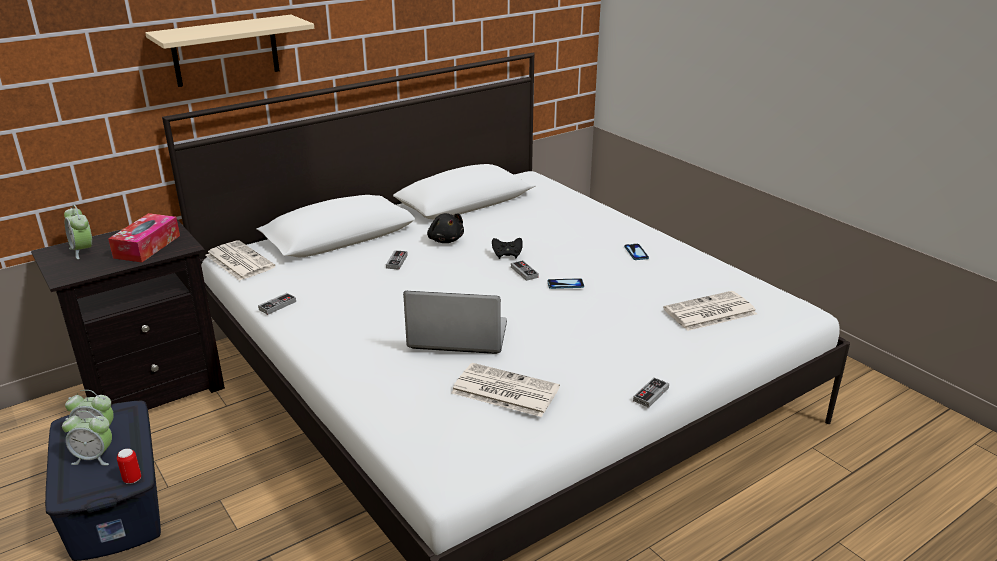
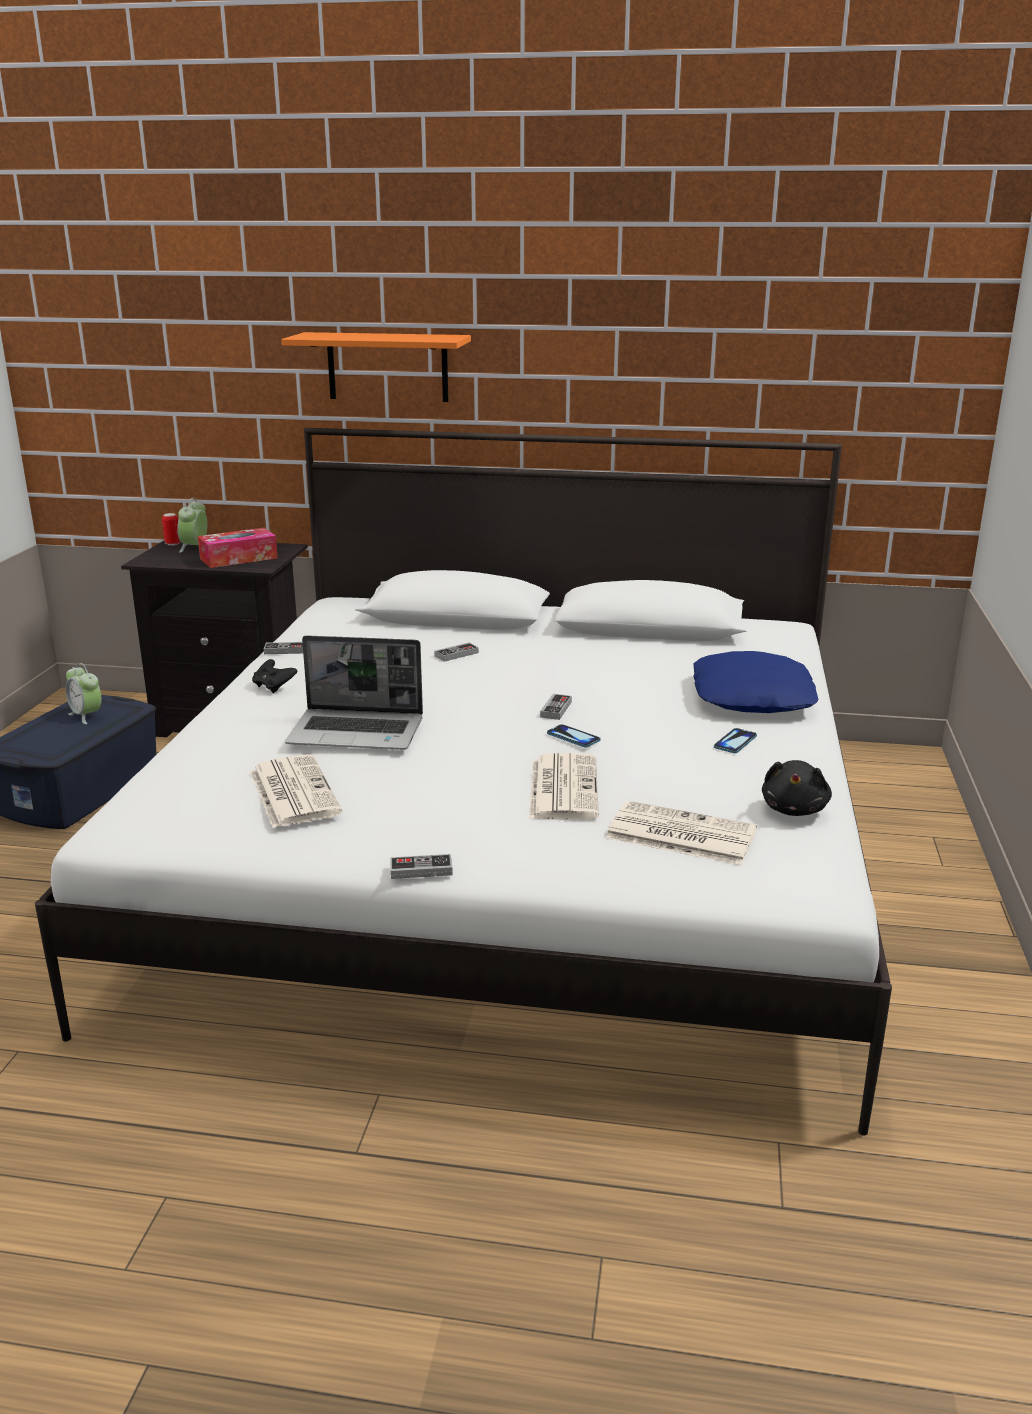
camera: 45 degrees right, 5 degrees down
(94, 457) = (59, 729): alarm clock -> none
(132, 479) = (50, 755): can -> can (173, 544)
(225, 51) = (387, 367): beige shelf -> orange shelf
(238, 261) = (331, 607): newspaper -> newspaper (562, 787)
(445, 240) = (546, 653): black plush toy -> black plush toy (794, 809)
(456, 336) = (358, 732): laptop -> laptop turned 135 degrees clockwise
(507, 255) = (576, 689): black game controller -> black game controller (274, 687)
(595, 224) = (753, 697): none -> blue pillow

